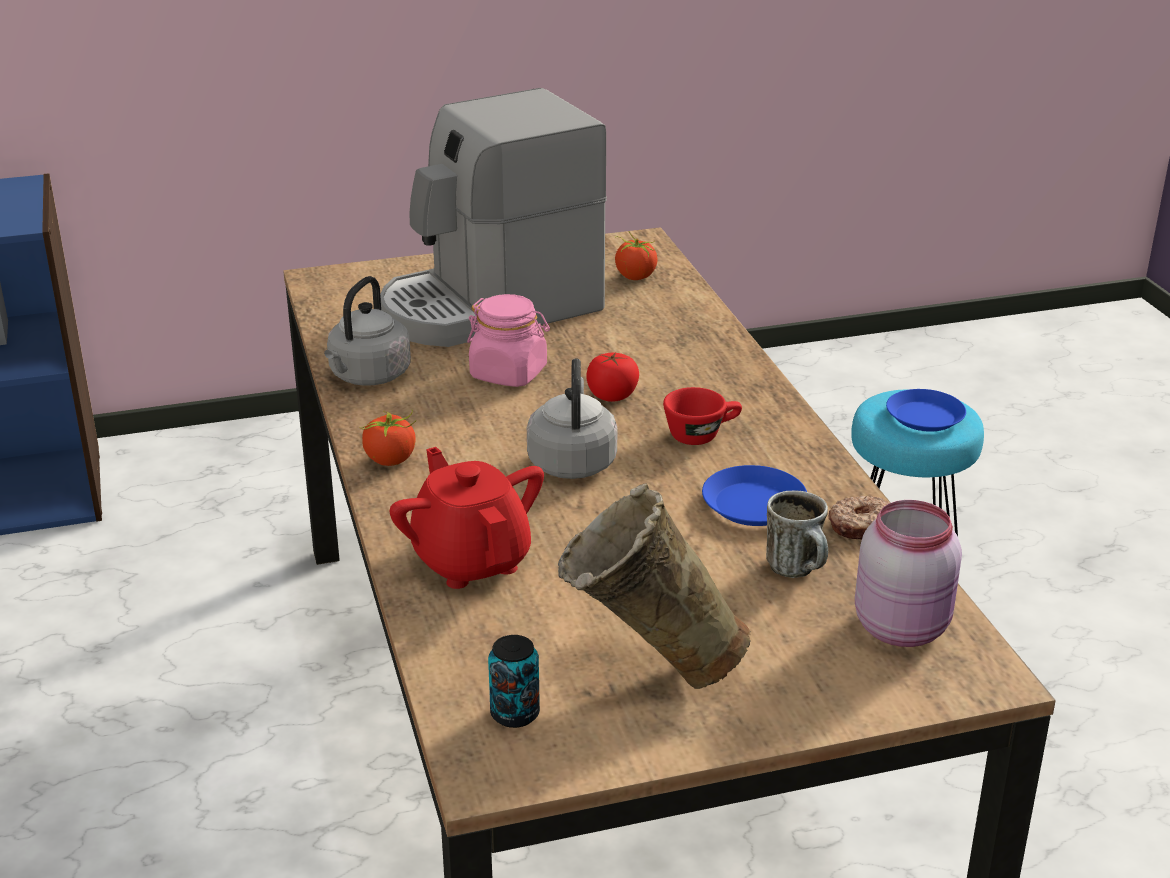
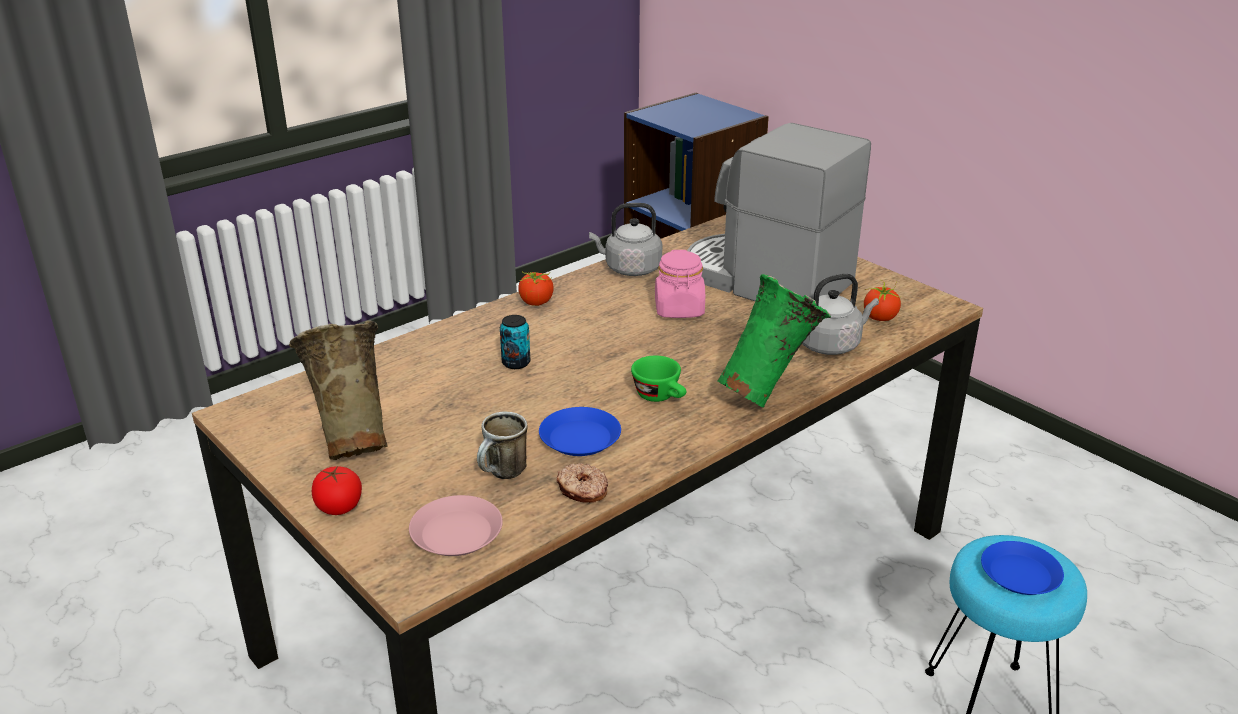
camera: 65 degrees right, 0 degrees up
(471, 560) = (441, 355): red teapot -> none
(515, 714) = (292, 408): can -> can (516, 363)
(572, 461) = (583, 359): grey kettle -> grey kettle (831, 344)
(612, 395) = (685, 351): tomato -> tomato (339, 507)
(702, 434) = (661, 397): red cup -> green cup
(741, 374) = (769, 393): none -> green vase
(903, 626) = (457, 533): pink jar -> pink plate

